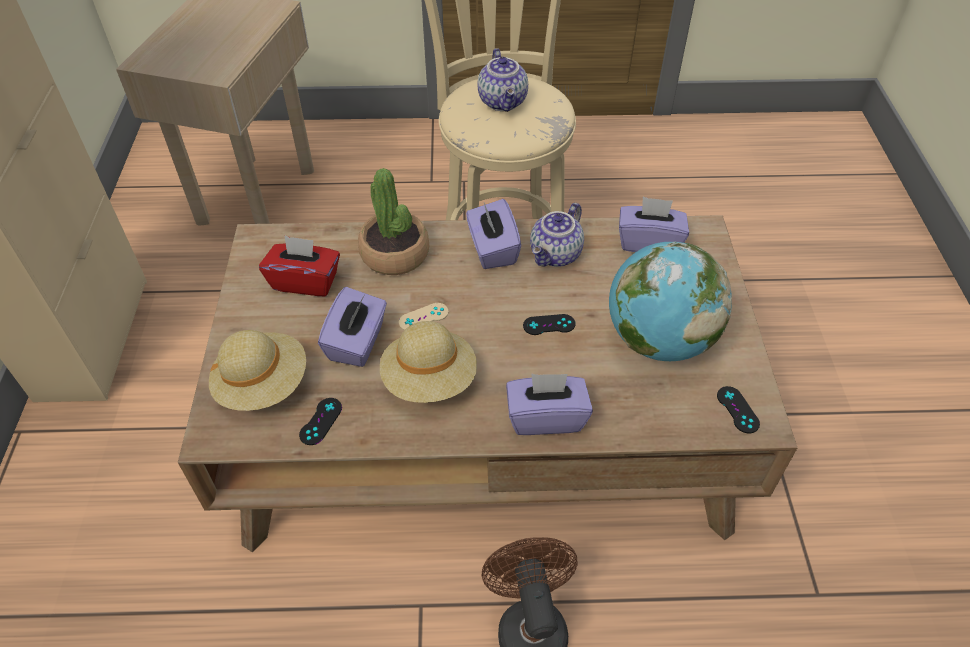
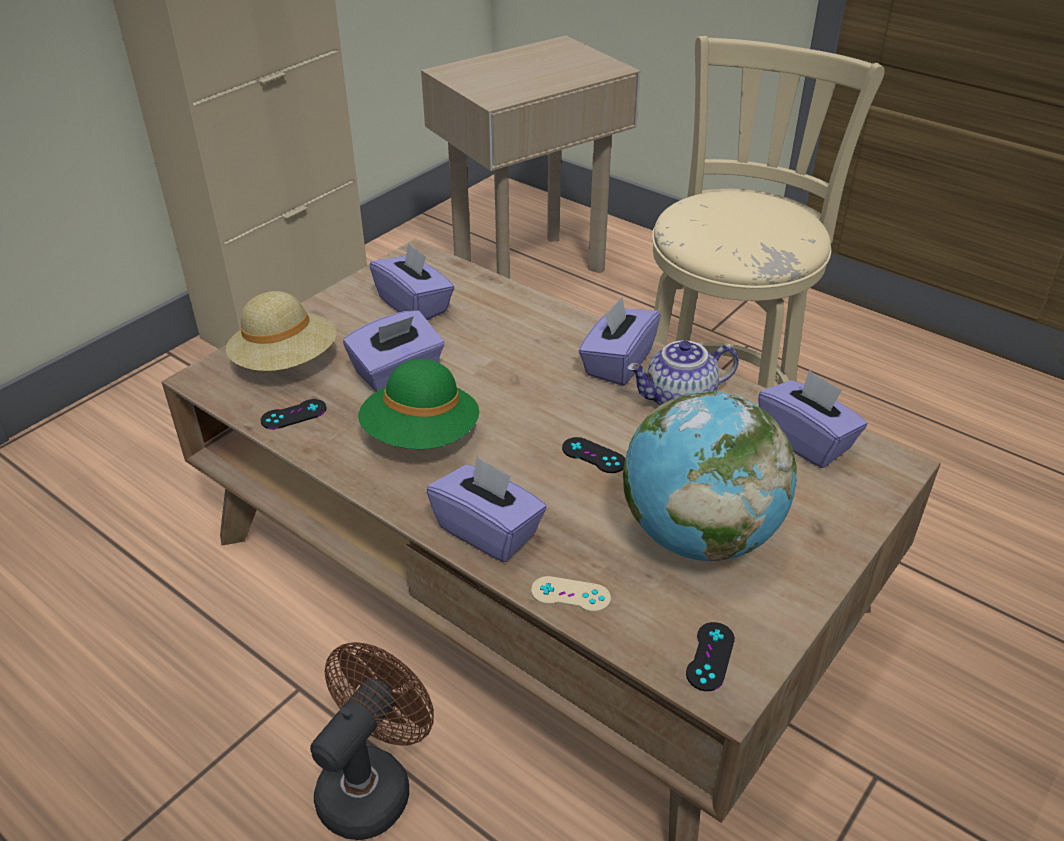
camera: 40 degrees right, 10 degrees down
(305, 281) = (414, 305): red tissue box -> purple tissue box
(395, 254) = (518, 322): potted plant -> none
(423, 317) = (480, 384): beige game controller -> beige game controller (570, 594)
(430, 380) = (421, 436): beige hat -> green hat
(504, 102) = (742, 217): teapot -> none

